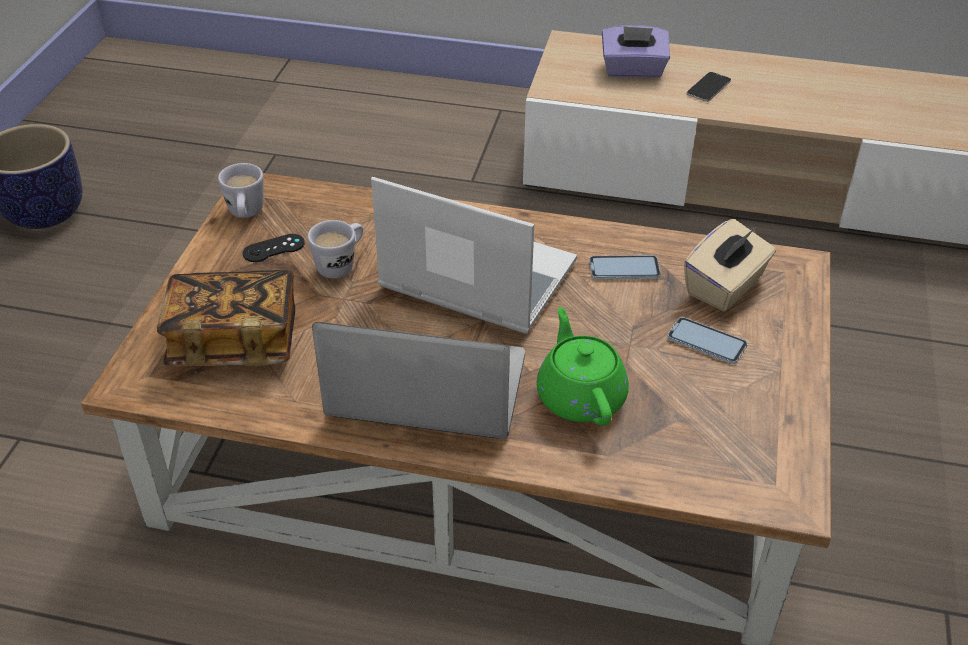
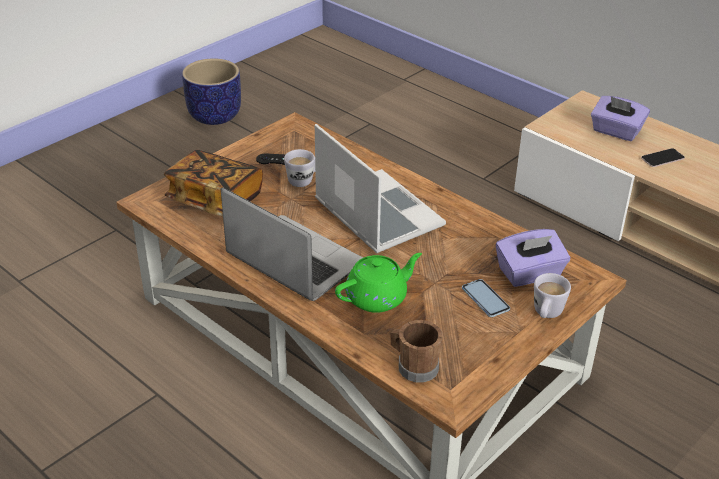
camera: 30 degrees right, 5 degrees down
(246, 215) = (277, 137): white mug -> white mug (546, 315)
(580, 396) = (377, 298): green teapot -> green teapot turned 45 degrees clockwise
(624, 269) = (473, 241): phone -> none
(707, 473) = (413, 366): none -> brown mug
(725, 287) = (530, 273): beige tissue box -> purple tissue box

